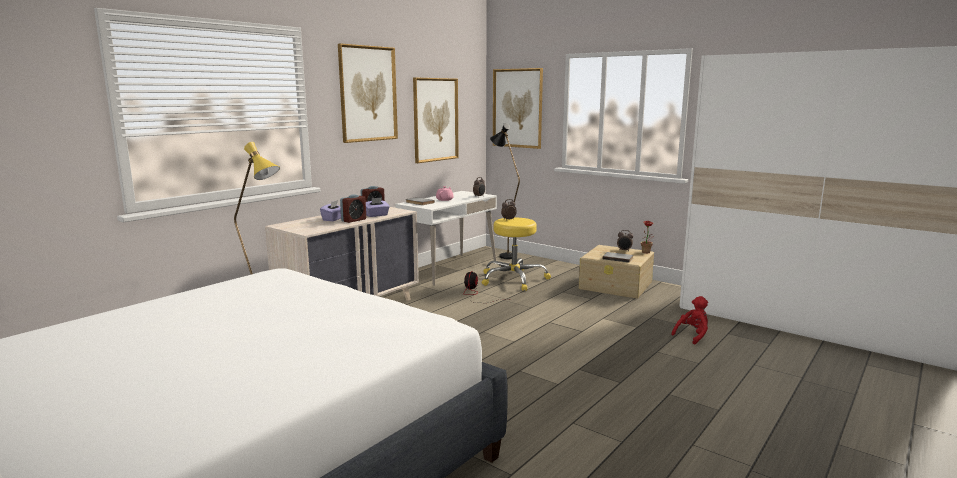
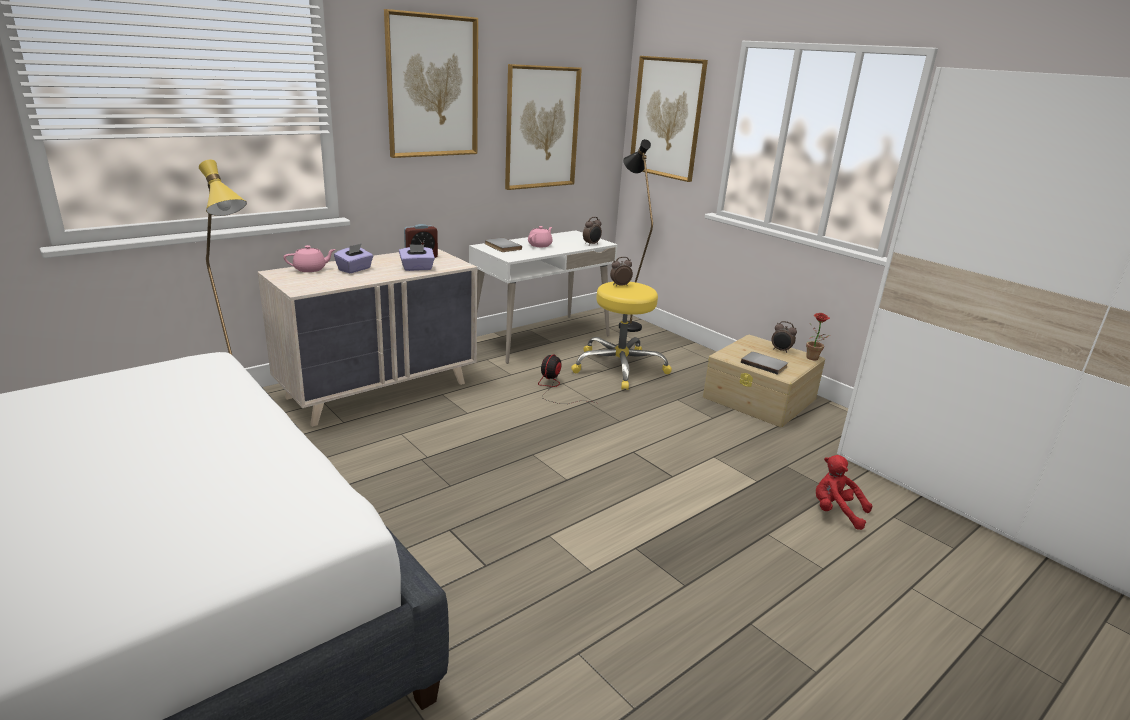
camera: 10 degrees right, 10 degrees up
(302, 221) = (310, 269): none -> pink teapot
(354, 220) = (379, 274): alarm clock -> none
(692, 335) = (835, 512): red plush toy -> red plush toy turned 120 degrees counterclockwise

